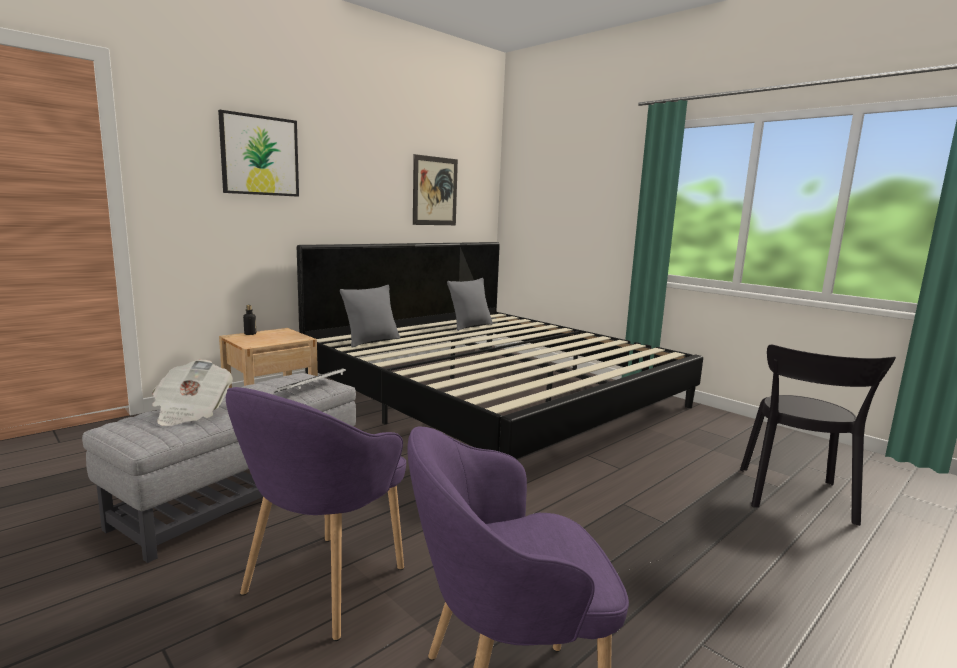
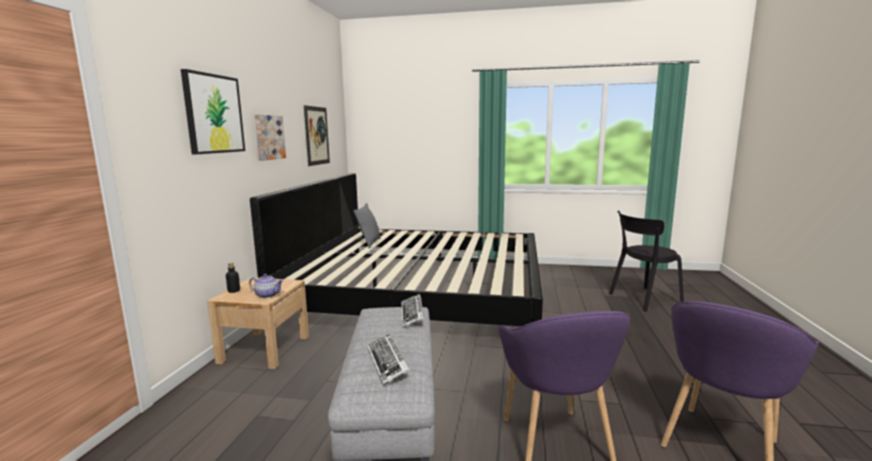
camera: 35 degrees left, 0 degrees up
(191, 412) = (387, 363): newspaper -> keyboard
(261, 342) = (267, 295): none -> teapot
(344, 186) = (268, 137): none -> picture
(371, 341) = (330, 272): grey pillow -> none
(795, 497) = (642, 299): black chair -> black chair turned 90 degrees clockwise

